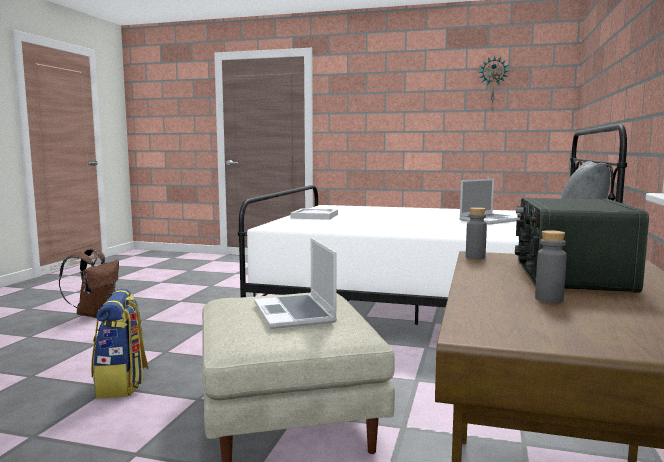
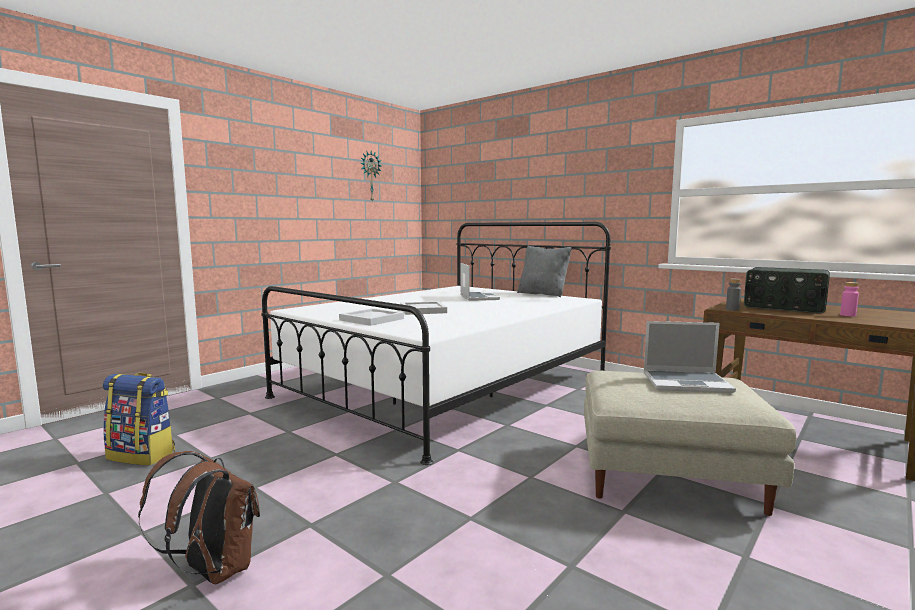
camera: 65 degrees left, 0 degrees up
(122, 384) = (567, 556): backpack -> backpack (142, 455)
(376, 218) = (422, 310): none -> white tray
(549, 299) = (848, 315): grey bottle -> pink bottle

